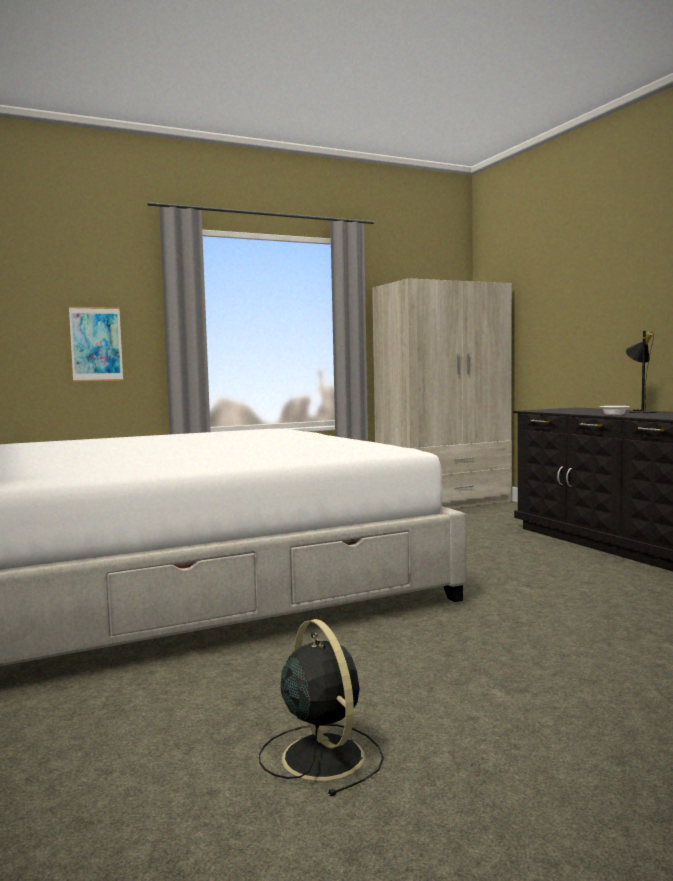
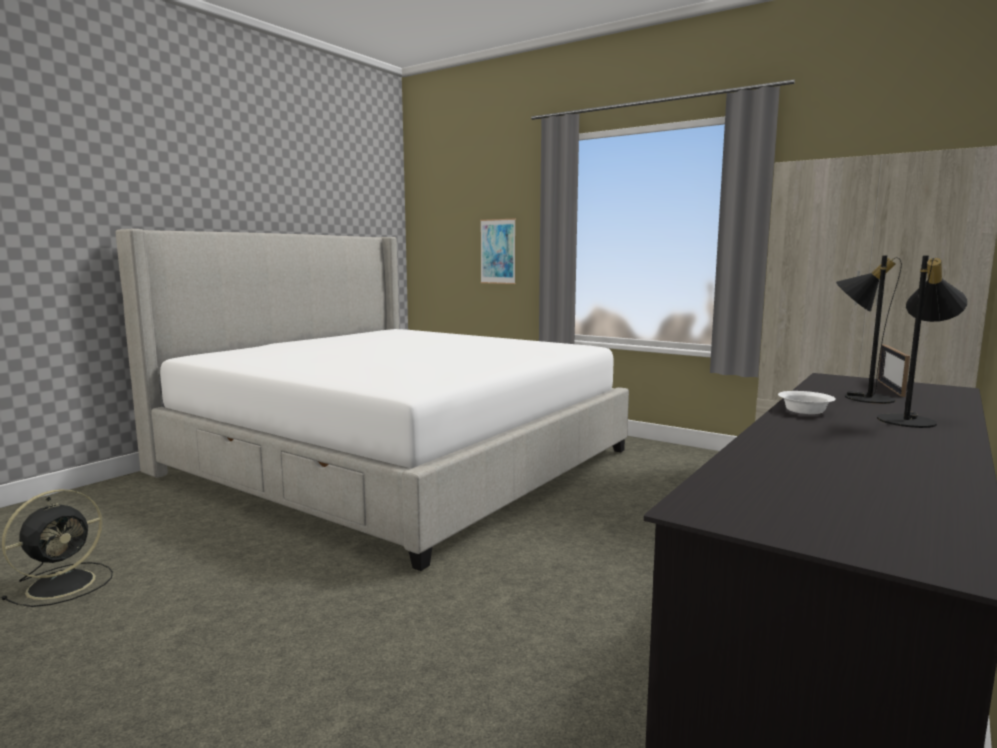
camera: 60 degrees right, 5 degrees up
(567, 409) = (890, 388): none -> picture frame
(586, 411) = (859, 397): none -> black table lamp

